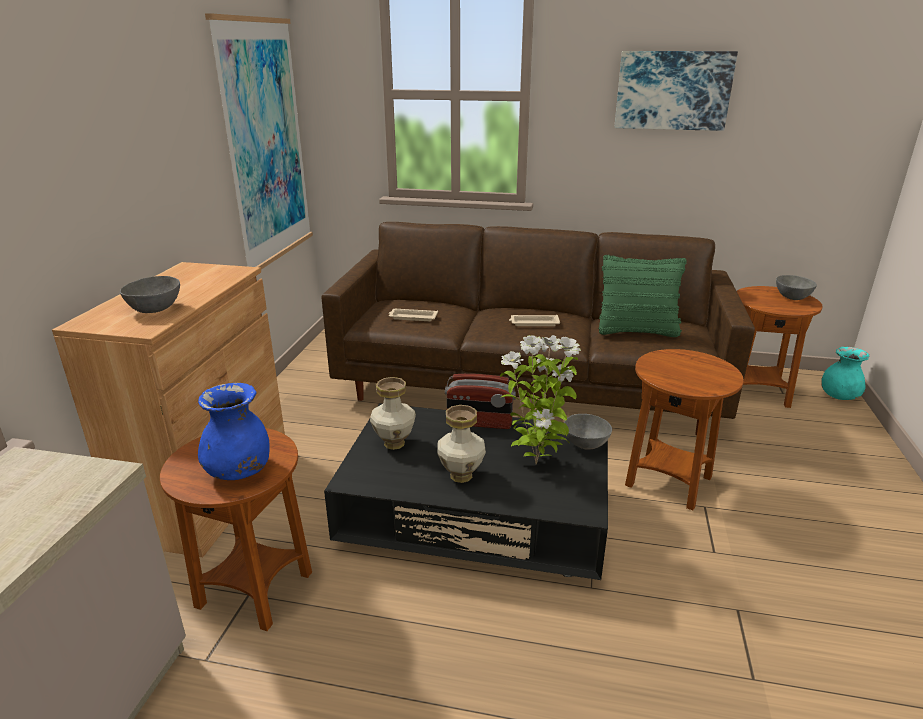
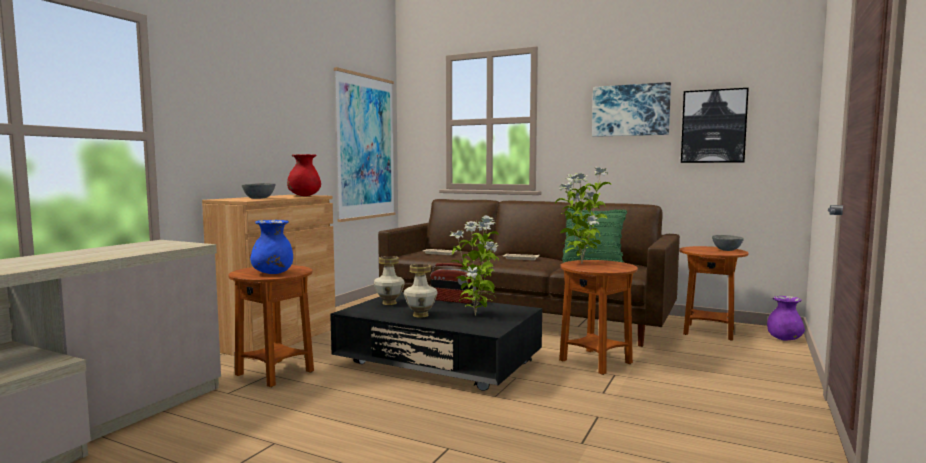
camera: 15 degrees right, 20 degrees down
(218, 277) = (304, 196): none -> red vase
(585, 445) = (518, 312): grey bowl -> none
(662, 366) = (581, 263): none -> potted plant
(786, 121) = (713, 126): none -> picture
(839, 396) = (784, 339): turquoise vase -> purple vase

